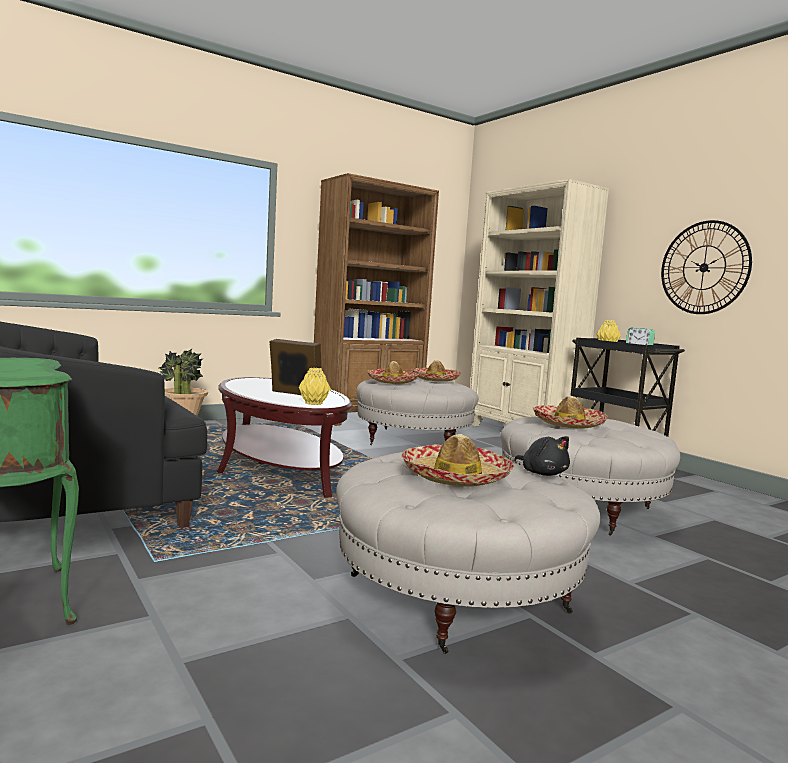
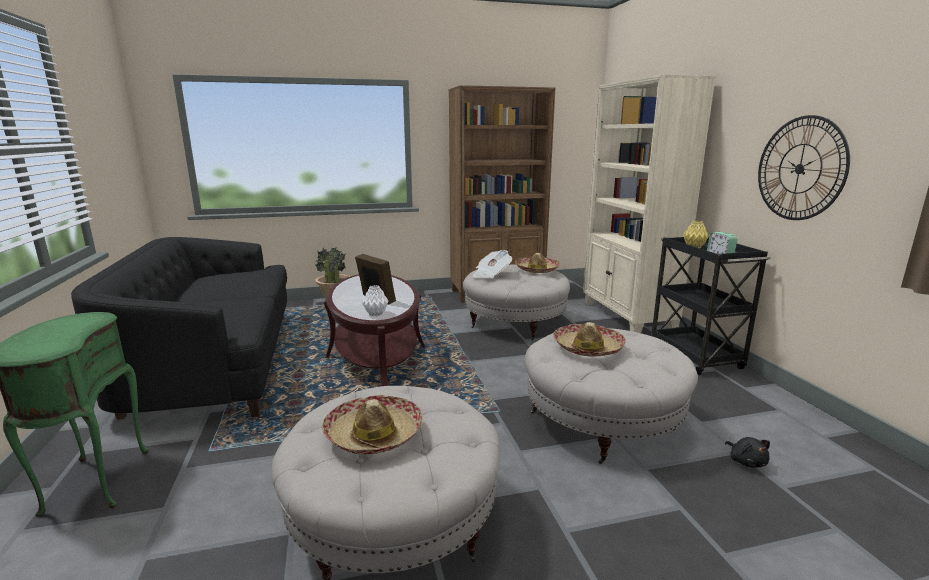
camera: 20 degrees right, 10 degrees up
(313, 403) = (375, 314): yellow vase -> white vase
(392, 381) = (491, 275): hat -> newspaper
(542, 473) = (468, 431): black plush toy -> black plush toy (746, 461)

